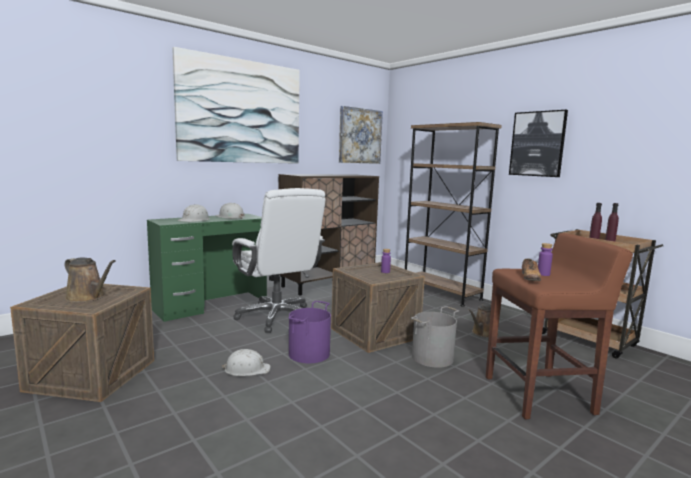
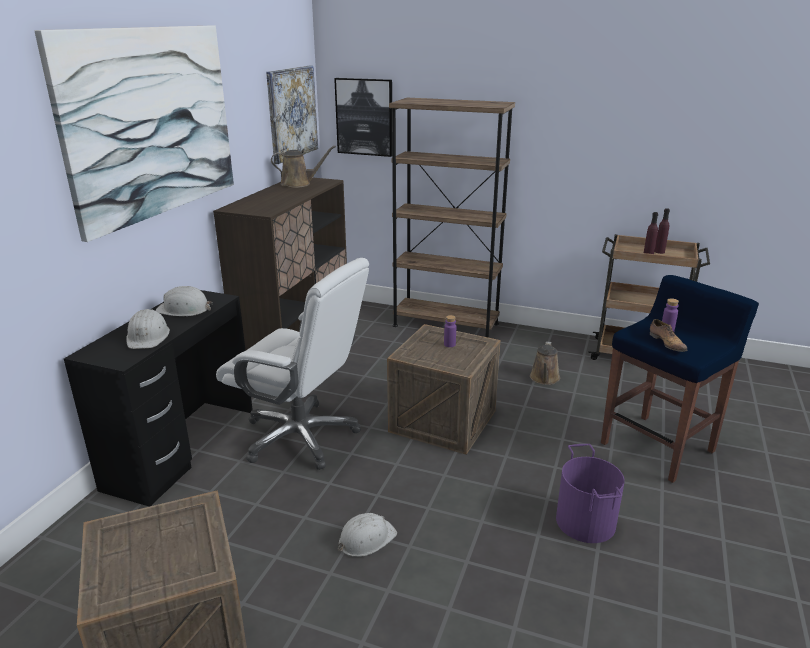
camera: 30 degrees left, 15 degrees up
(88, 297) = (158, 549): brown watering can -> brown watering can (299, 184)
(211, 305) = (181, 447): green desk -> black desk
(309, 354) = (408, 483): purple bucket -> purple bucket (586, 521)
(433, 358) = (533, 435): grey bucket -> none
(537, 144) = (564, 130): picture -> picture (364, 117)
(540, 395) = (658, 447): brown stool -> blue stool

